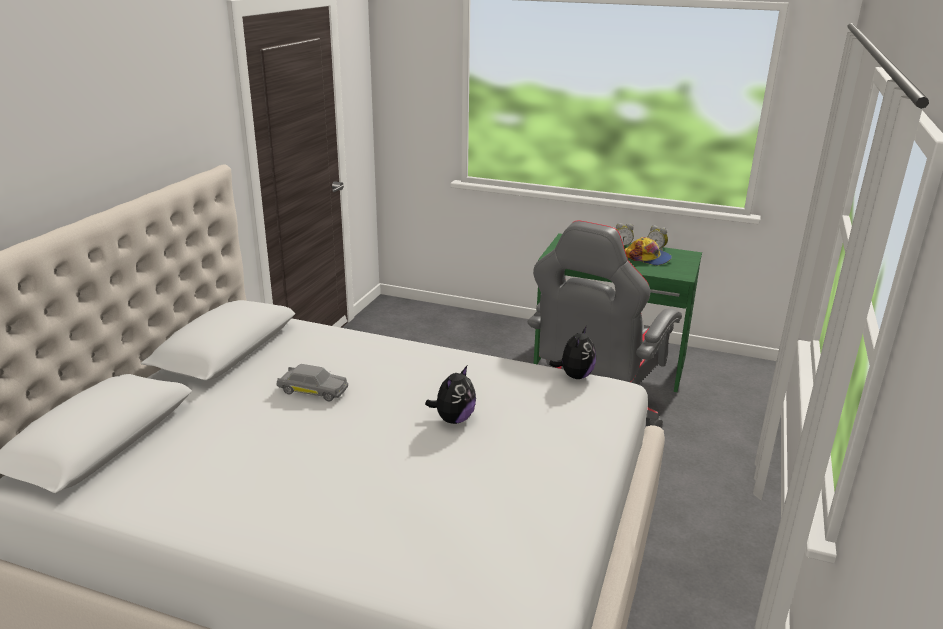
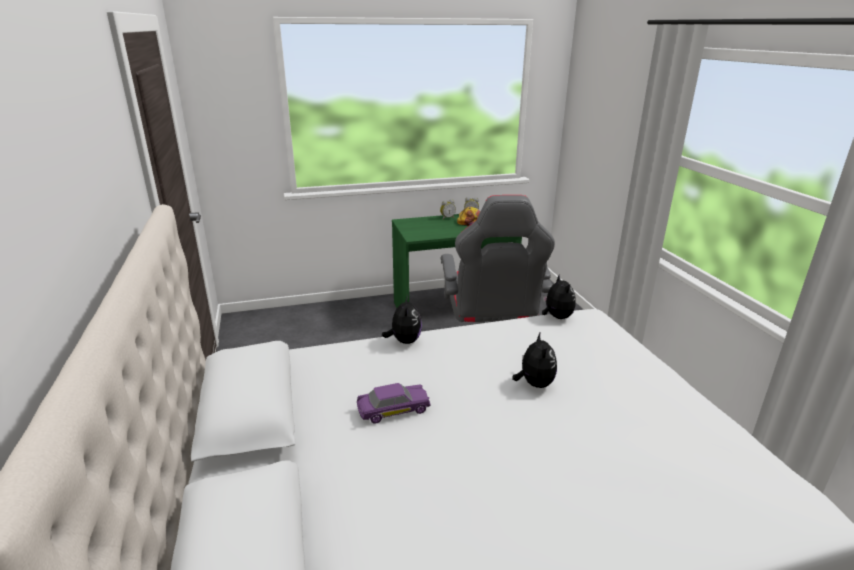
camera: 35 degrees left, 0 degrees up
(313, 391) = (393, 410): grey toy car -> purple toy car
(398, 345) = (404, 341): none -> plush toy

